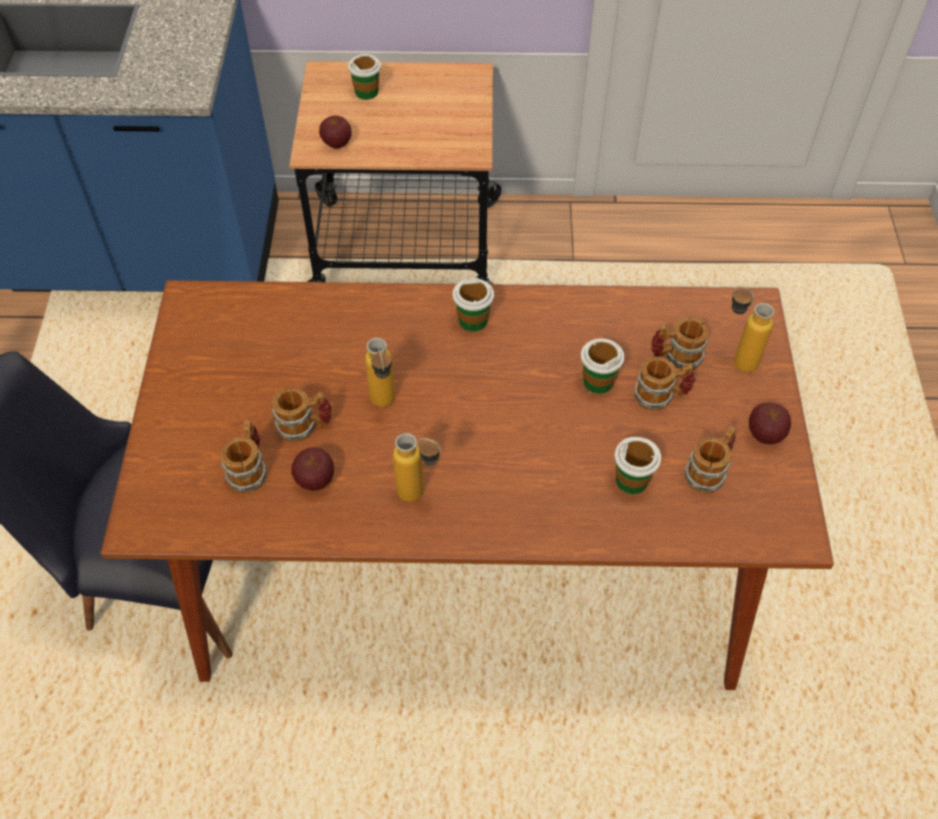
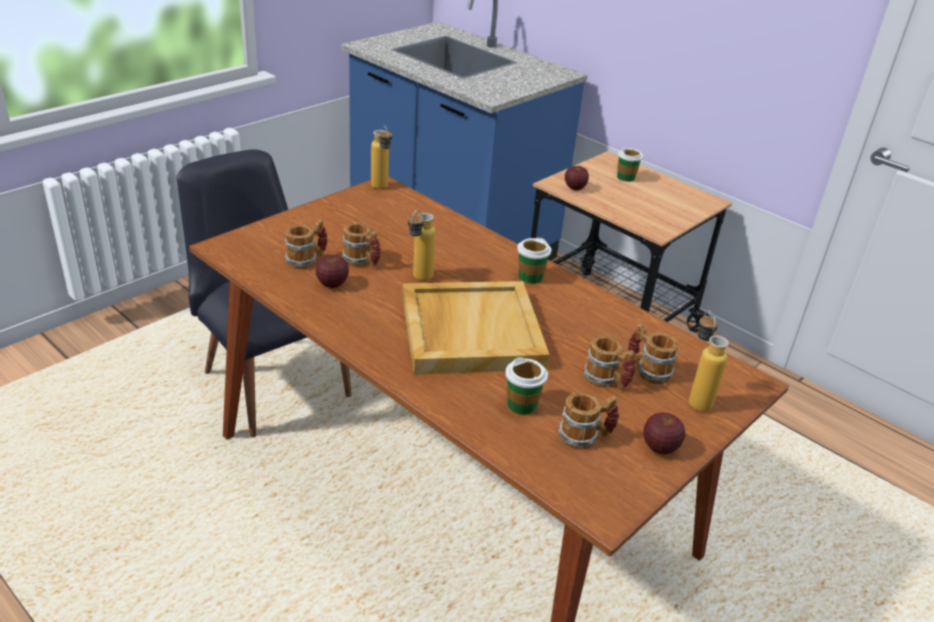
camera: 40 degrees right, 20 degrees down
(420, 495) = (378, 326): bottle -> bottle (381, 189)
(501, 432) = (469, 331): none -> beige tray
(598, 381) = (572, 348): cup -> none

